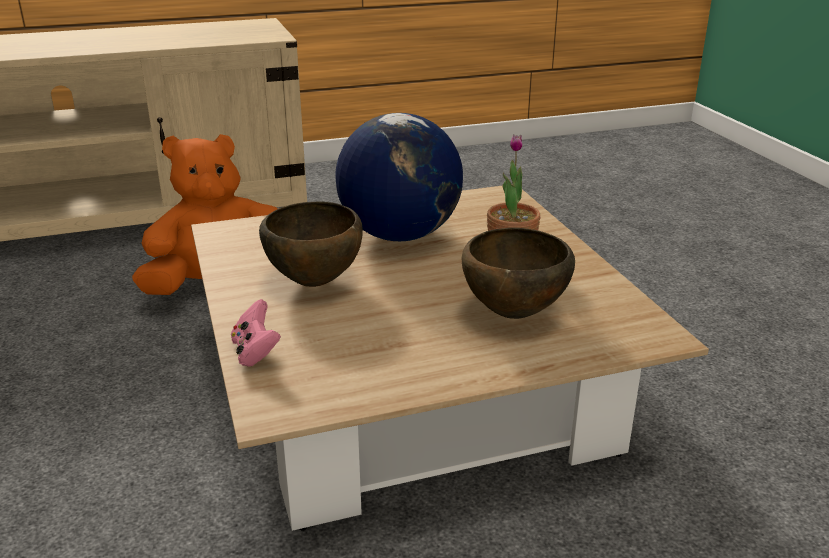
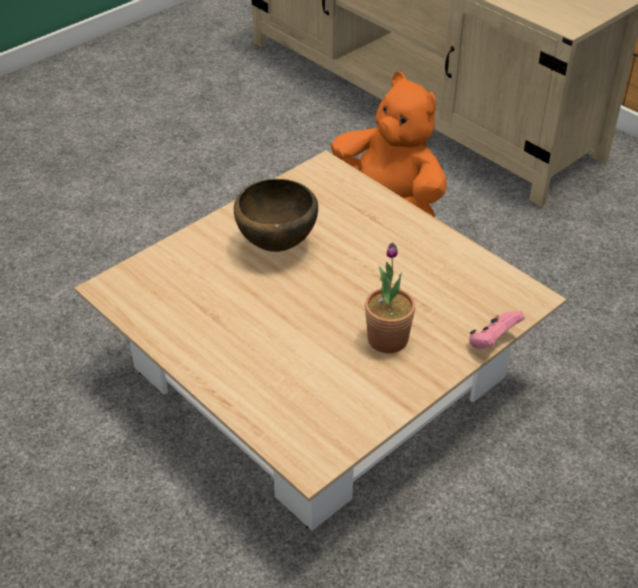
camera: 65 degrees right, 15 degrees up
(255, 352) = (168, 255): pink game controller -> pink game controller (492, 341)
(399, 235) = (388, 260): globe -> none
(513, 314) = (293, 364): brown bowl -> none

